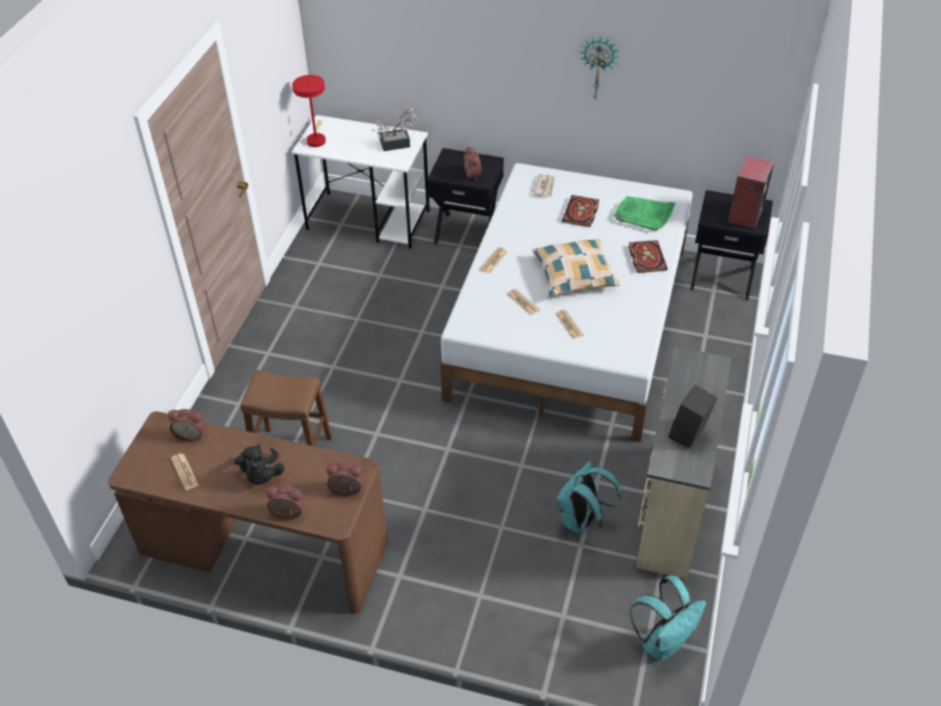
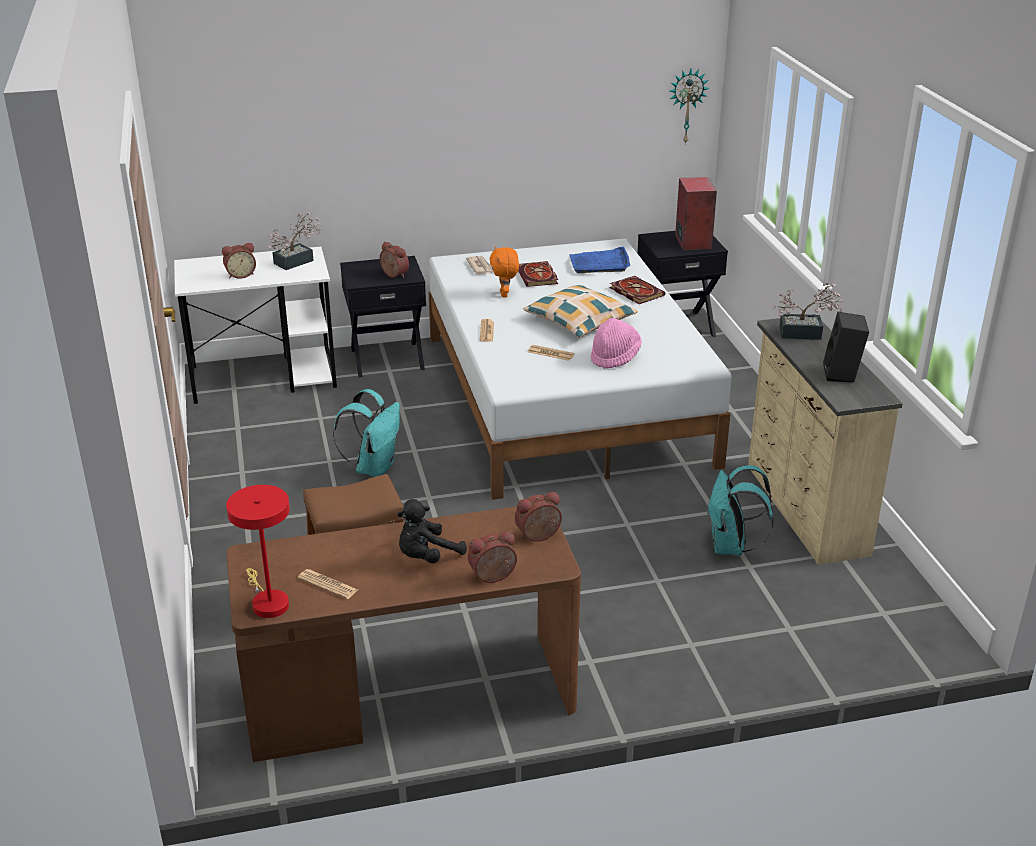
camera: 30 degrees left, 15 degrees down
(191, 433) = (301, 550): alarm clock -> alarm clock (240, 275)
(261, 475) = (427, 557): black plush toy -> black plush toy turned 90 degrees clockwise
(316, 139) = (195, 278): red table lamp -> red table lamp (267, 602)
(539, 225) = (505, 294): none -> orange plush toy
(569, 324) = (615, 357): newspaper -> pink hat
(598, 67) = (511, 117): wall clock -> wall clock (686, 105)
(644, 214) = (600, 263): green tray -> blue tray
(663, 641) = (900, 611): turquoise backpack -> turquoise backpack (374, 467)
(701, 377) = (805, 333): none -> potted plant

